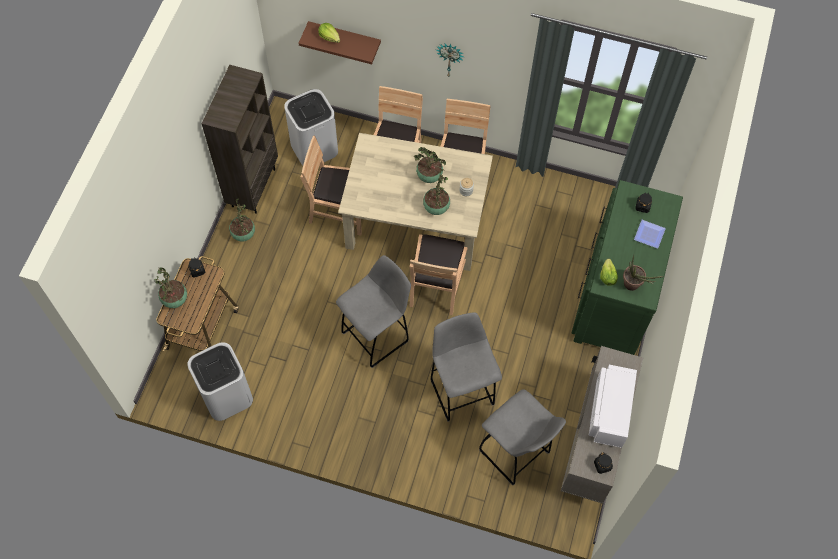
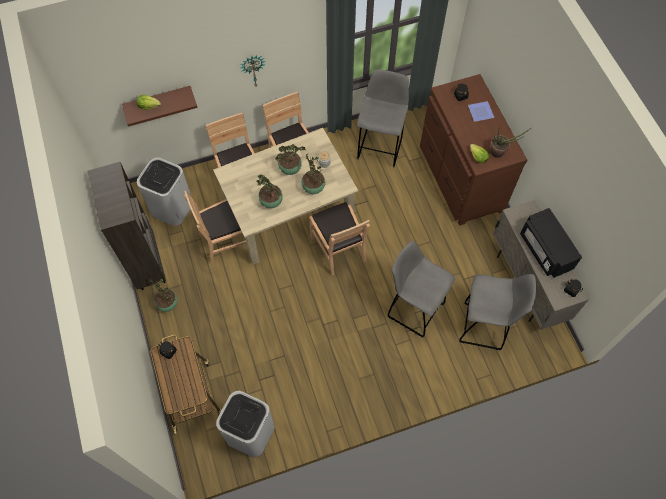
camera: 35 degrees left, 0 degrees up
(175, 300) = (169, 386): potted plant -> potted plant (271, 202)
(377, 336) = (325, 311): grey stool -> grey stool (380, 147)
(609, 412) = (545, 250): white microwave -> black microwave
(613, 296) = (459, 178): green dresser -> brown dresser

